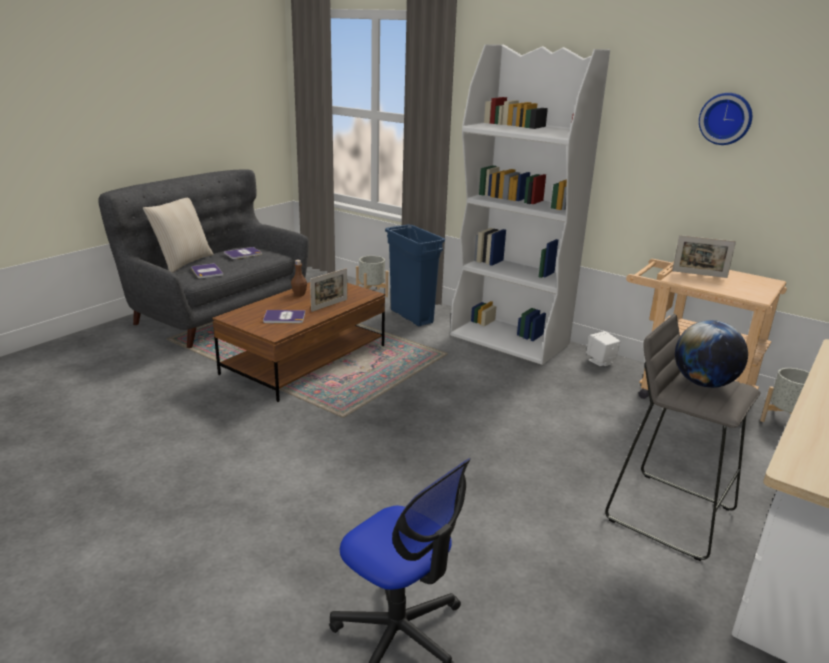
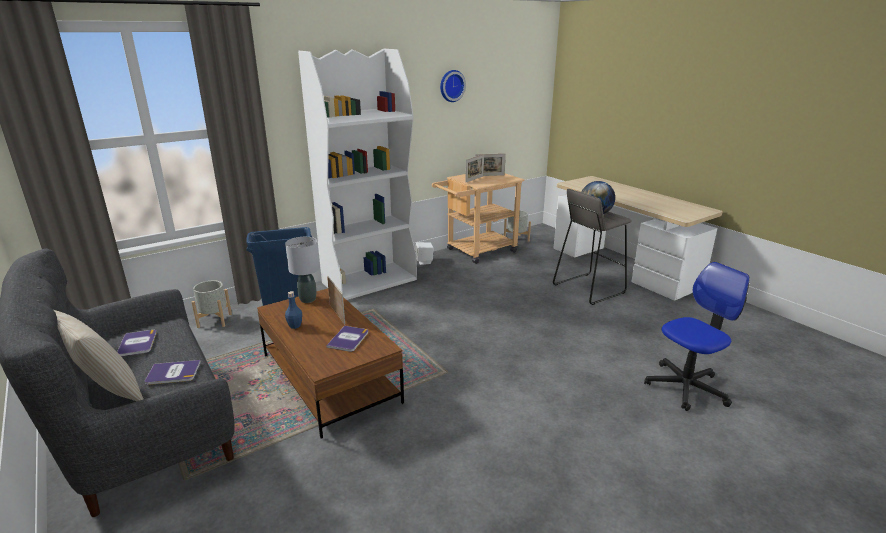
camera: 70 degrees left, 0 degrees up
(299, 294) = (295, 326): brown bottle -> blue bottle
(351, 289) = (307, 299): none -> grey table lamp
(741, 282) = (489, 175): none -> picture frame

